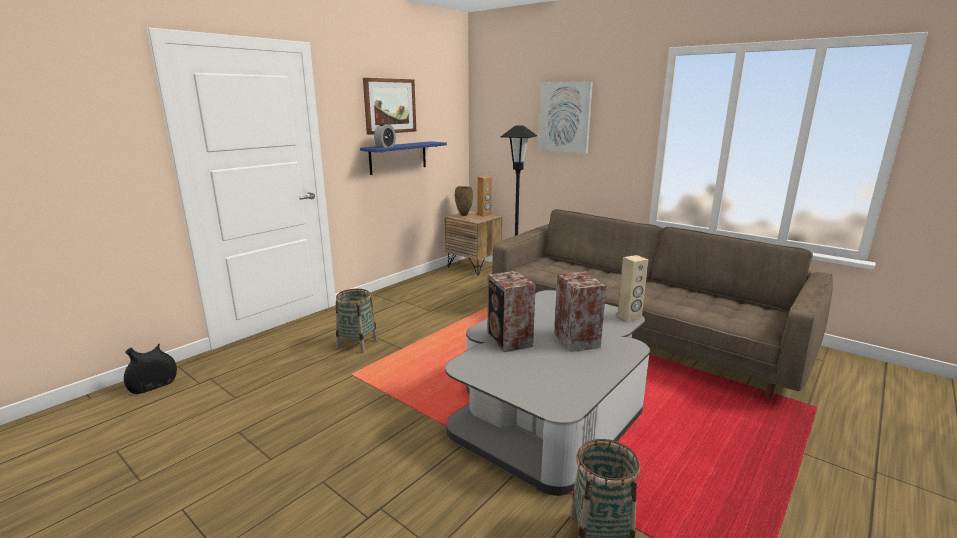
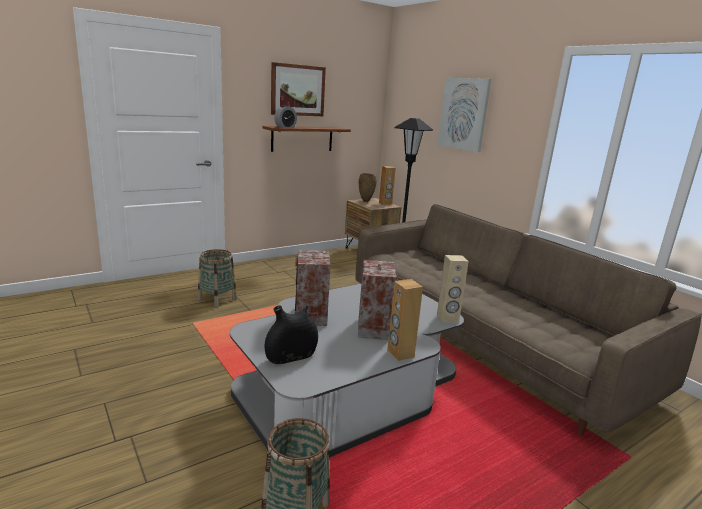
camera: 15 degrees right, 0 degrees up
(154, 386) = (43, 301): black vase -> black vase (291, 357)
(398, 157) = (302, 138): blue shelf -> brown shelf
(620, 358) = (400, 353): none -> brown speaker

